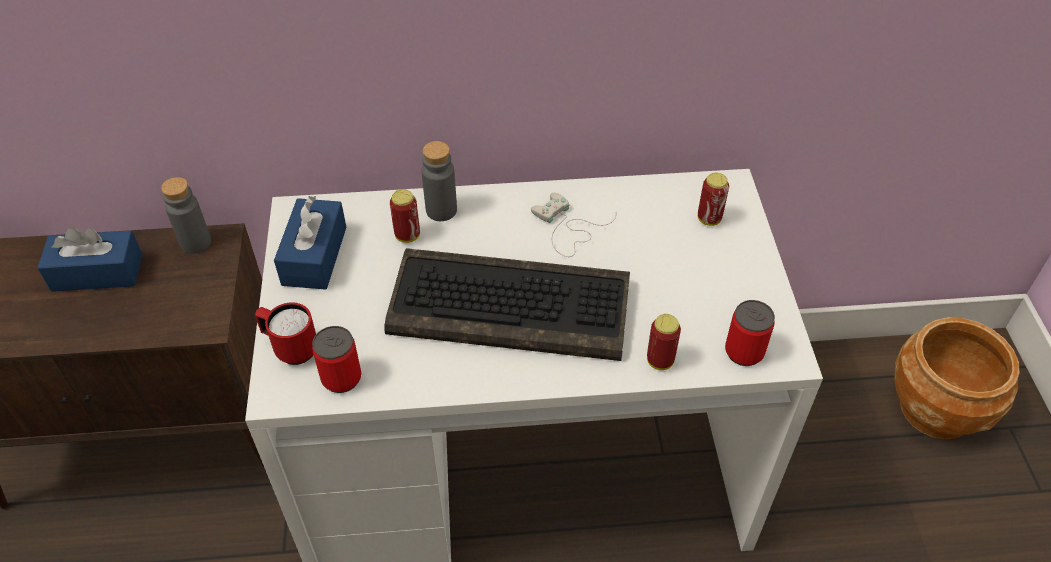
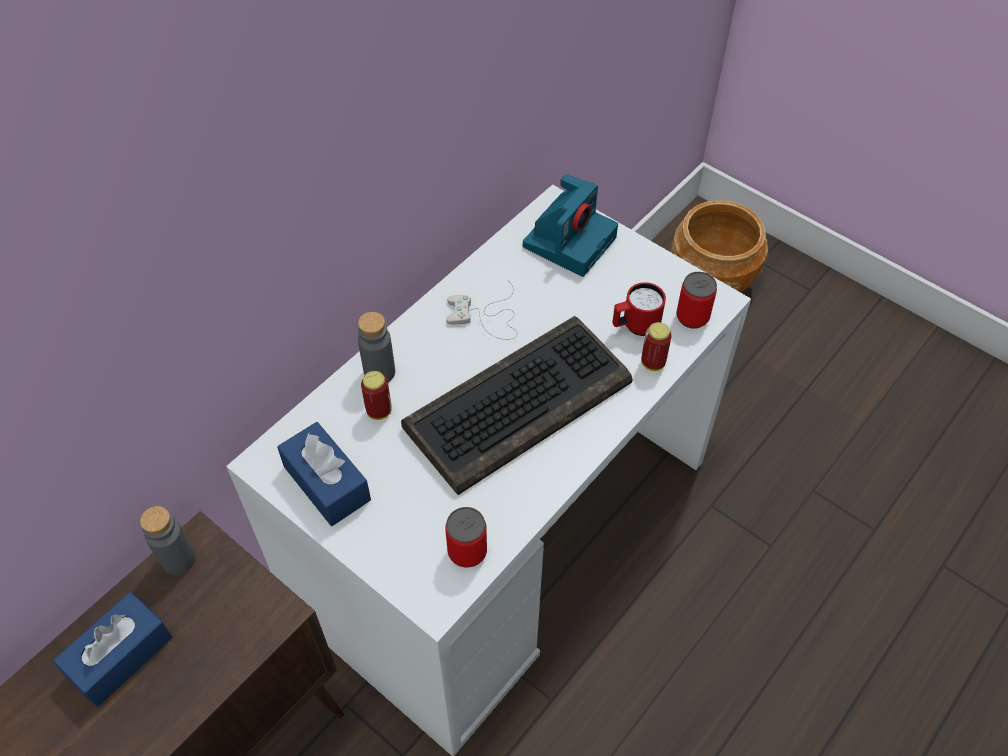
camera: 45 degrees left, 5 degrees up
(291, 348) = (402, 564): red mug -> red mug (635, 326)
(709, 219) = (570, 240): can -> camera

